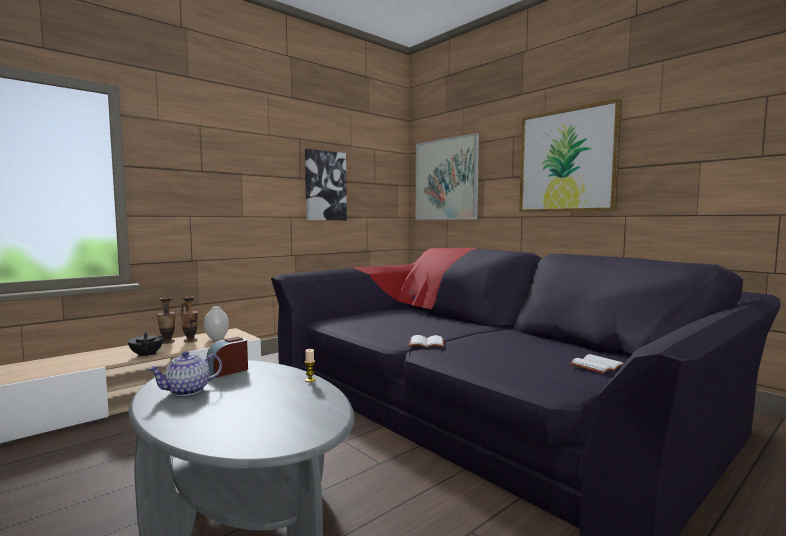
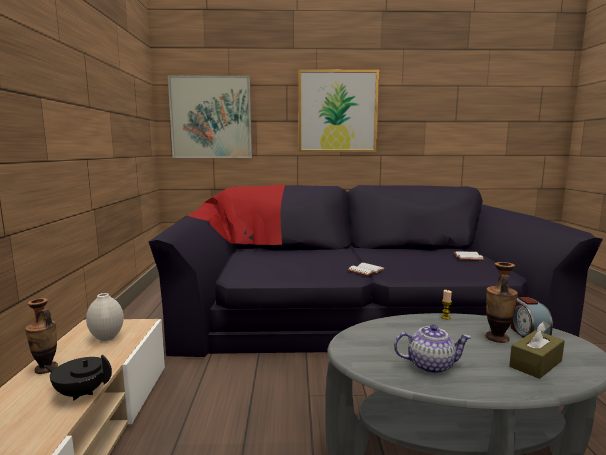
camera: 50 degrees left, 5 degrees up
(187, 391) = (431, 365): teapot -> teapot turned 90 degrees counterclockwise
(190, 341) = (78, 354): vase -> vase (497, 338)
(226, 423) = (535, 364): none -> brown tissue box
(228, 371) = (383, 339): alarm clock -> alarm clock (528, 334)
(325, 186) = (109, 118): picture -> none

